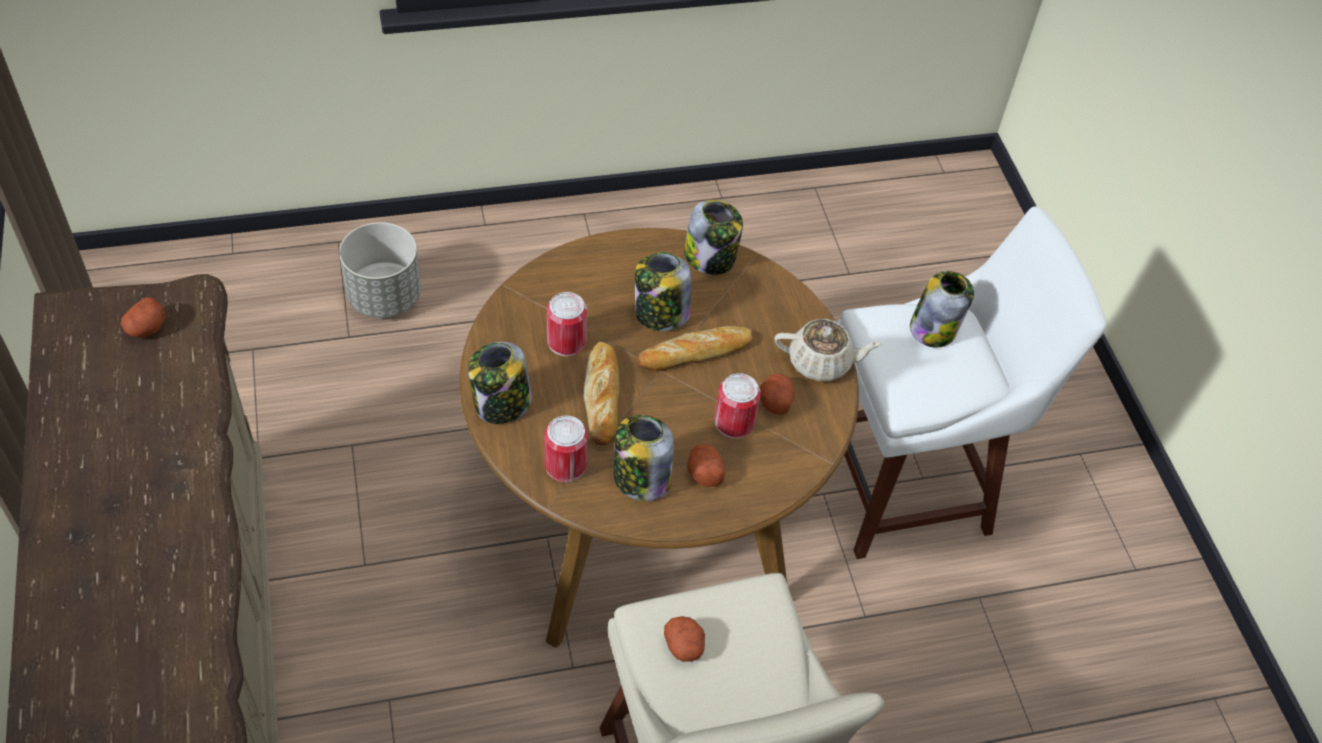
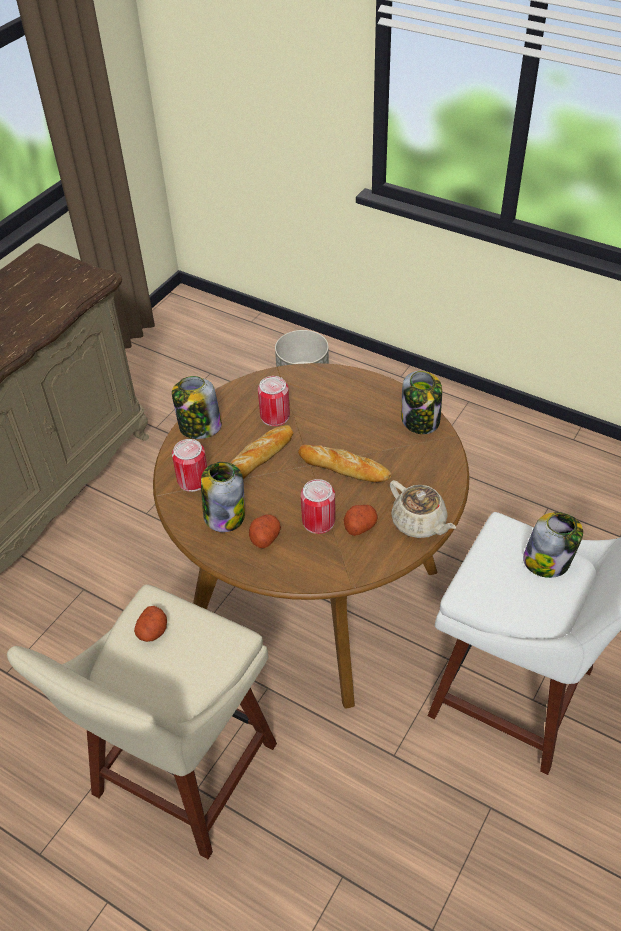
camera: 50 degrees right, 5 degrees down
(146, 328) = (60, 282): potato -> none
(660, 314) = (348, 434): jar -> none

